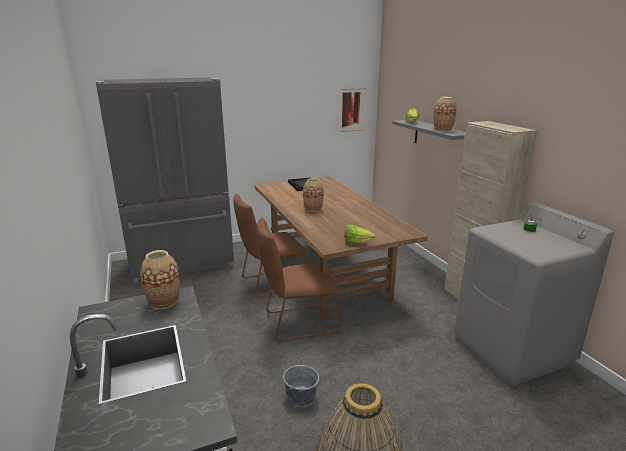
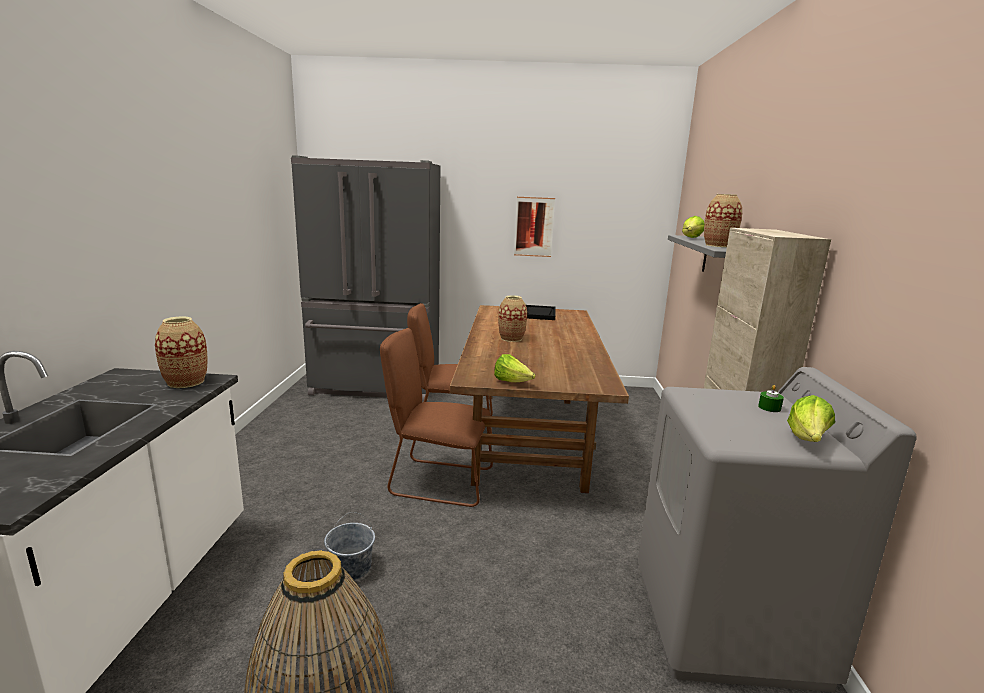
camera: 25 degrees right, 5 degrees down
(353, 110) = (636, 223): picture -> picture (534, 227)
(564, 244) = (807, 440): none -> lettuce

